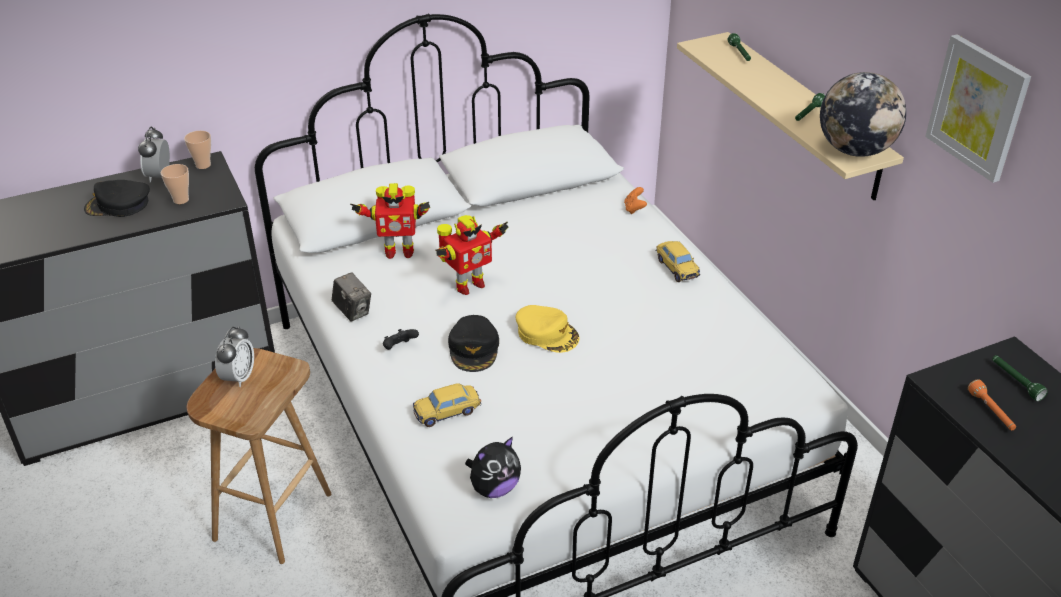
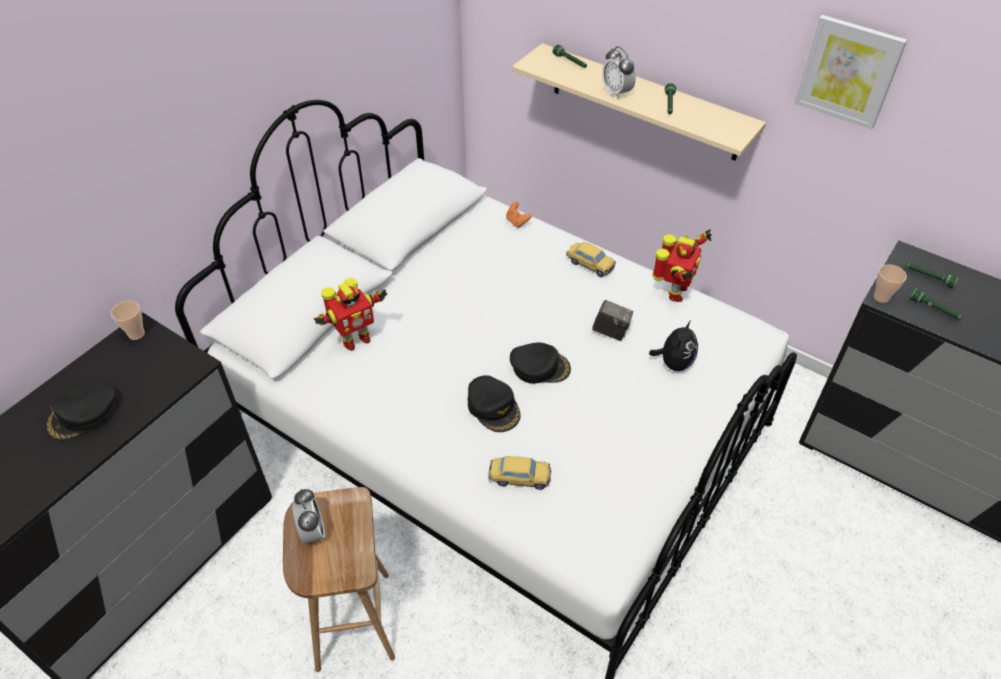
camera: 30 degrees left, 10 degrees up
(159, 176) = (100, 364): alarm clock -> alarm clock (616, 93)
(181, 200) = (147, 382): cup -> cup (881, 297)
(353, 311) = (362, 417): camera -> camera (610, 331)
(399, 348) = (431, 435): black game controller -> none
(447, 412) = (519, 478): toy car -> toy car turned 120 degrees counterclockwise
(468, 285) = (441, 349): toy robot -> toy robot (674, 292)
(494, 488) = (610, 529): plush toy -> plush toy (674, 363)
(547, 333) = (540, 367): yellow cap -> black cap
(855, 150) = (729, 127): globe -> none
(991, 412) = (934, 310): orange flashlight -> green flashlight

